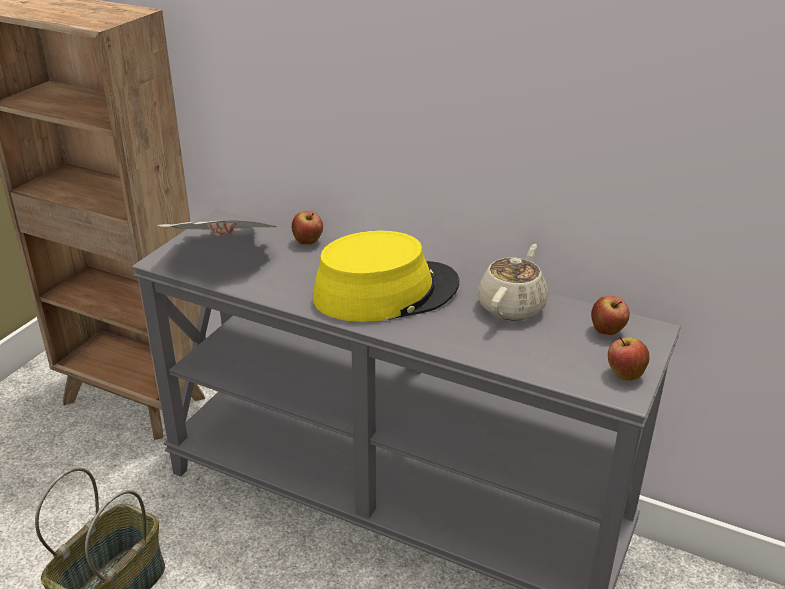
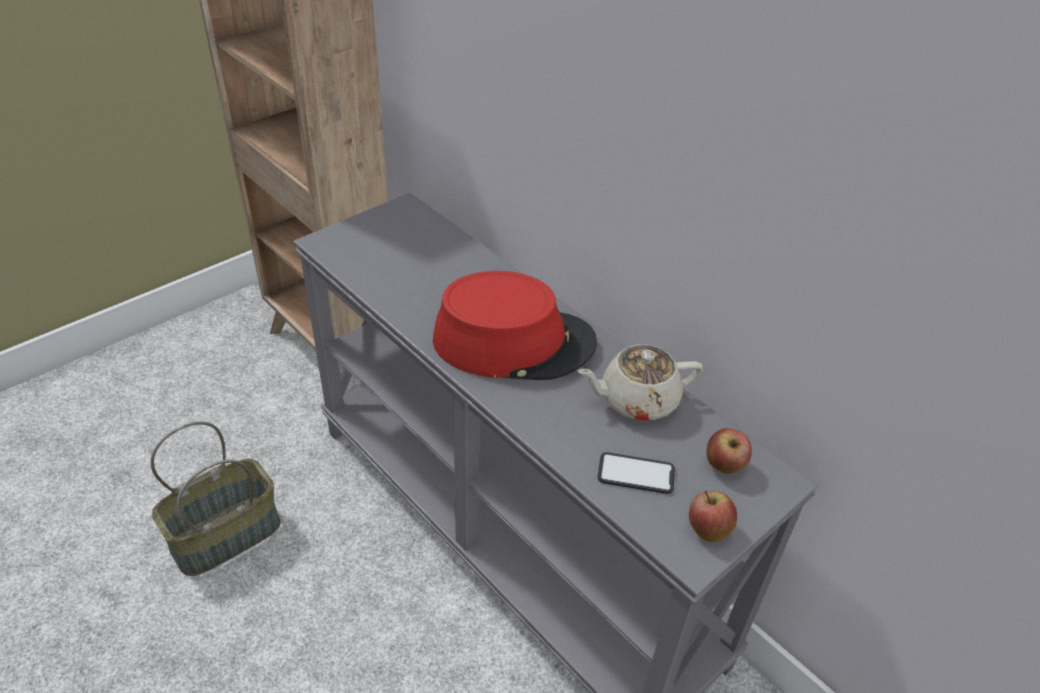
camera: 20 degrees right, 10 degrees up
(224, 253) = (384, 249): newspaper -> none
(308, 242) = (473, 257): apple -> none
(386, 292) = (514, 342): yellow hat -> red hat
(512, 306) = (636, 400): beige teapot -> beige teapot turned 150 degrees counterclockwise
(546, 354) = (636, 474): none -> phone

